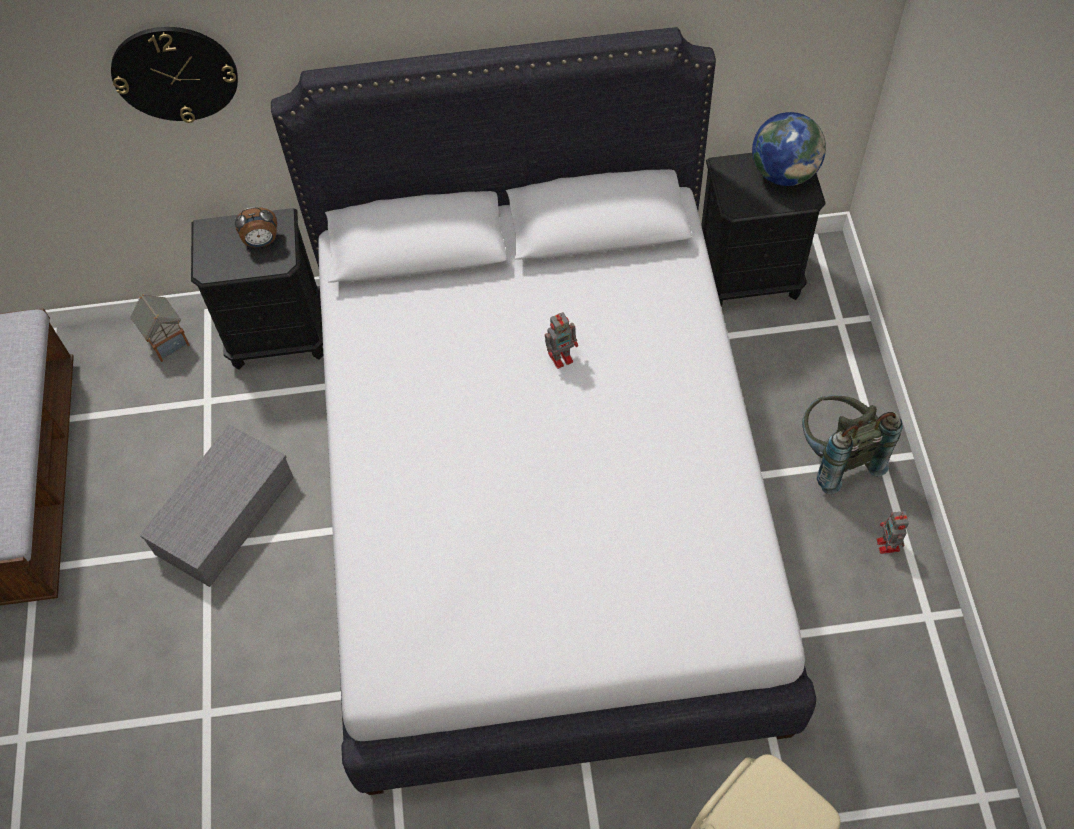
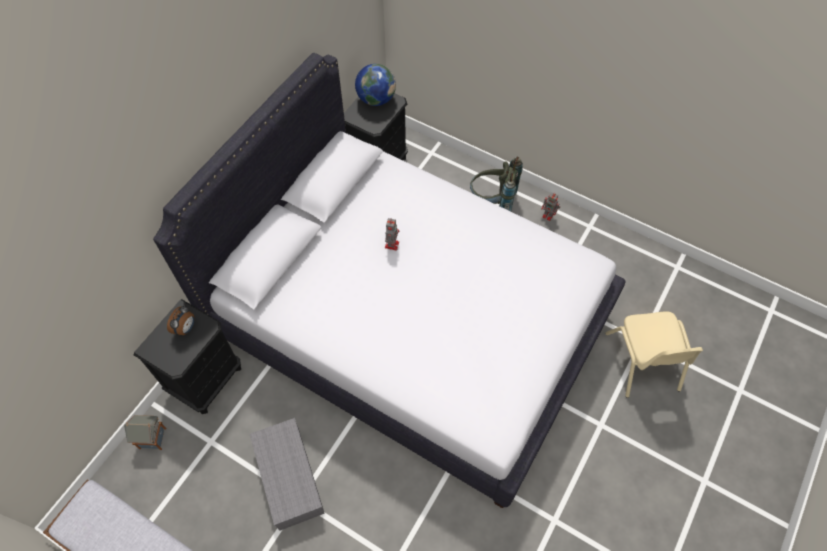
camera: 55 degrees left, 0 degrees up
(175, 73) = (95, 265): wall clock -> none

